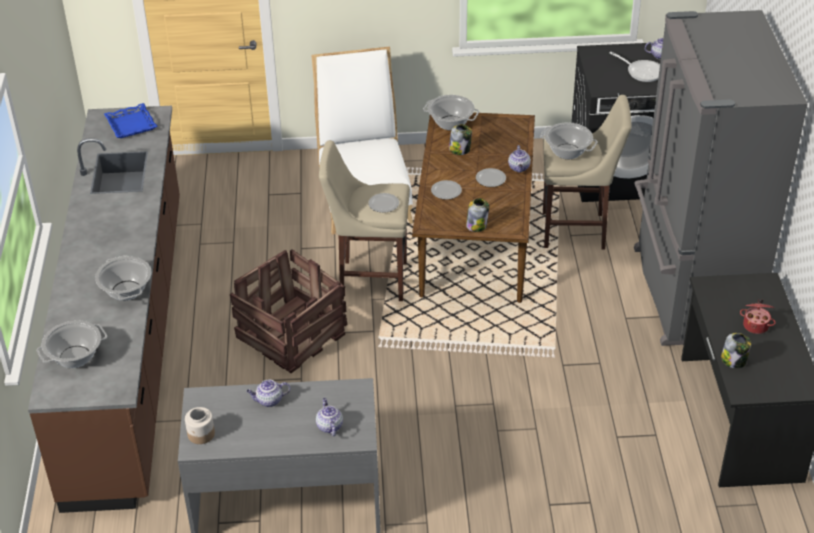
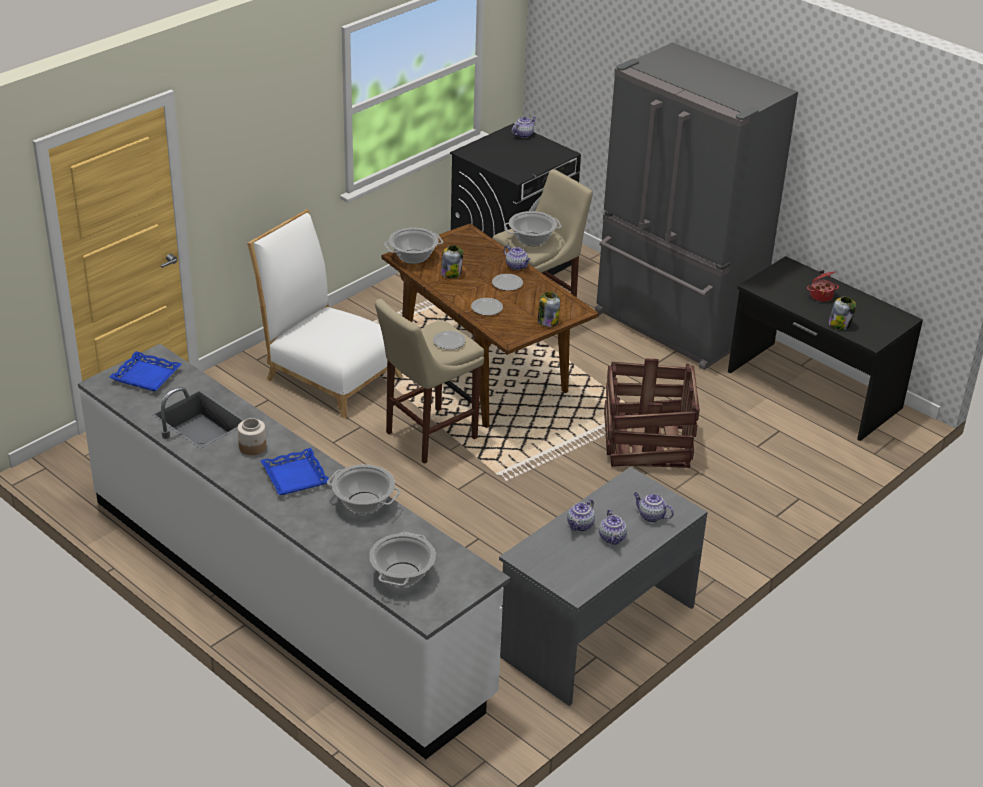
camera: 45 degrees left, 5 degrees down
(114, 246) = (294, 476): none -> blue tray
(129, 341) = (286, 595): brown counter -> white counter
(201, 434) = (566, 579): jar -> jar (253, 447)
(276, 425) = (612, 538): none -> teapot
(292, 334) = (423, 510): crate -> crate (647, 441)
(642, 72) = (527, 152): frying pan -> none

